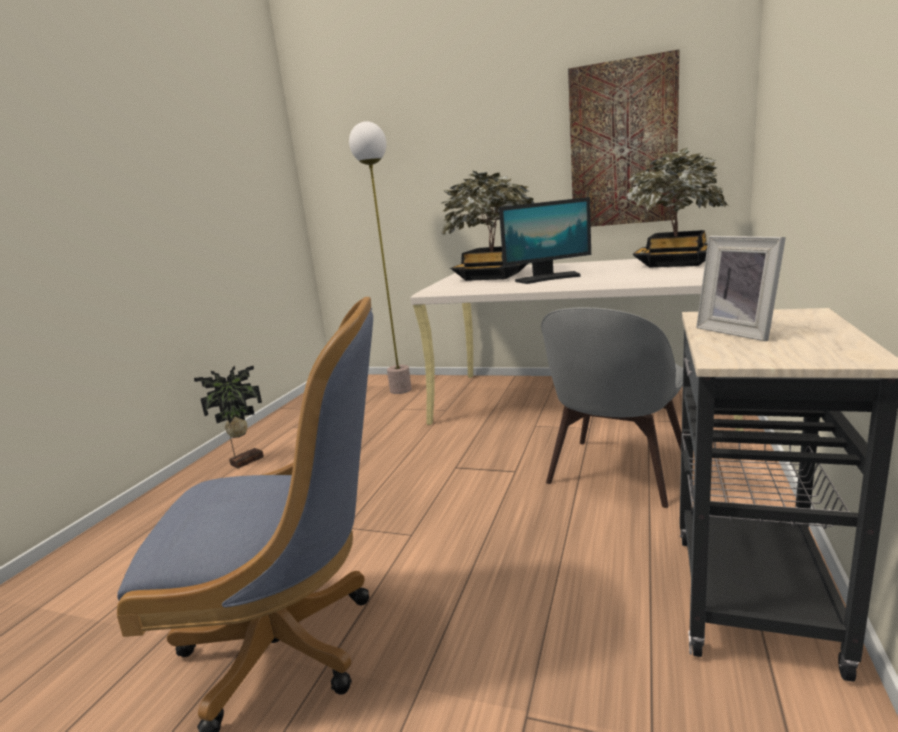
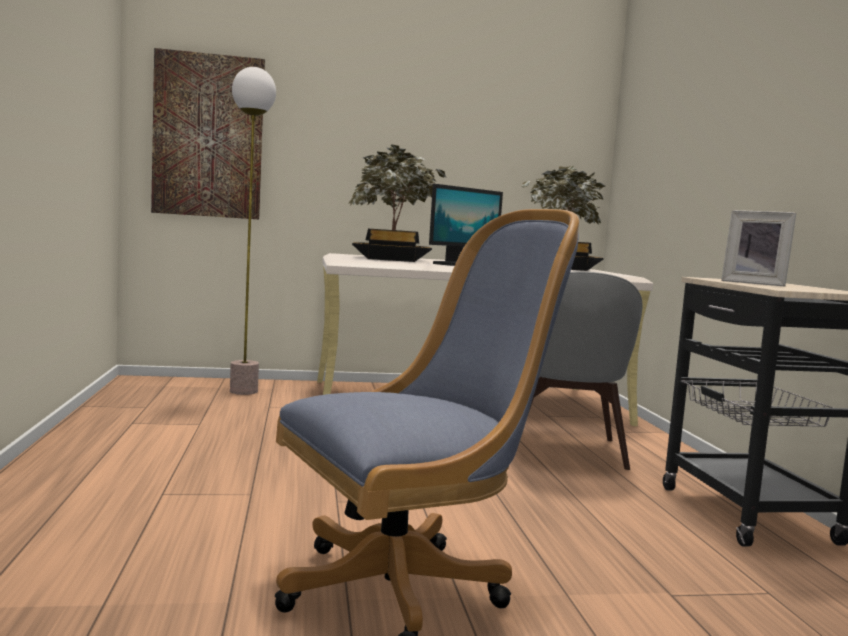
camera: 30 degrees left, 10 degrees down
(245, 461) = (105, 454): potted plant -> none
(622, 145) = (506, 154): picture -> picture (208, 136)

